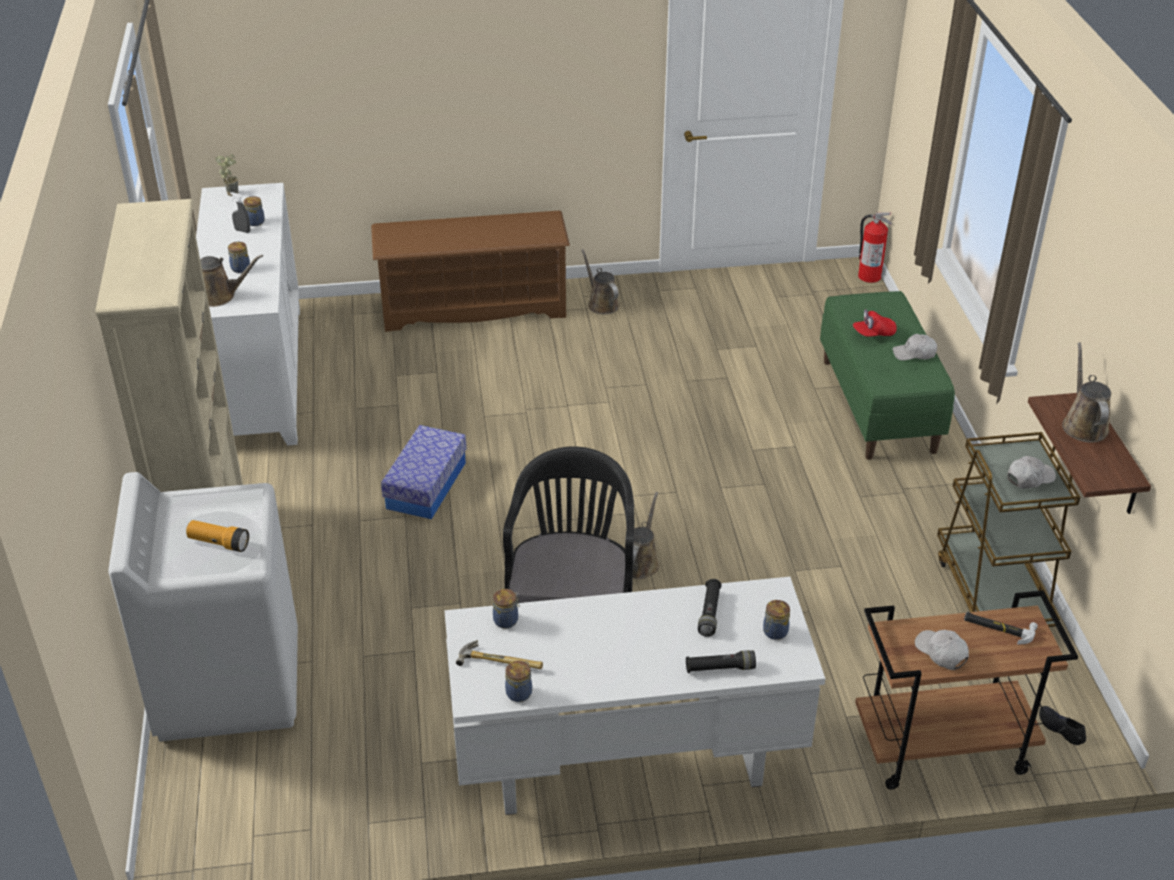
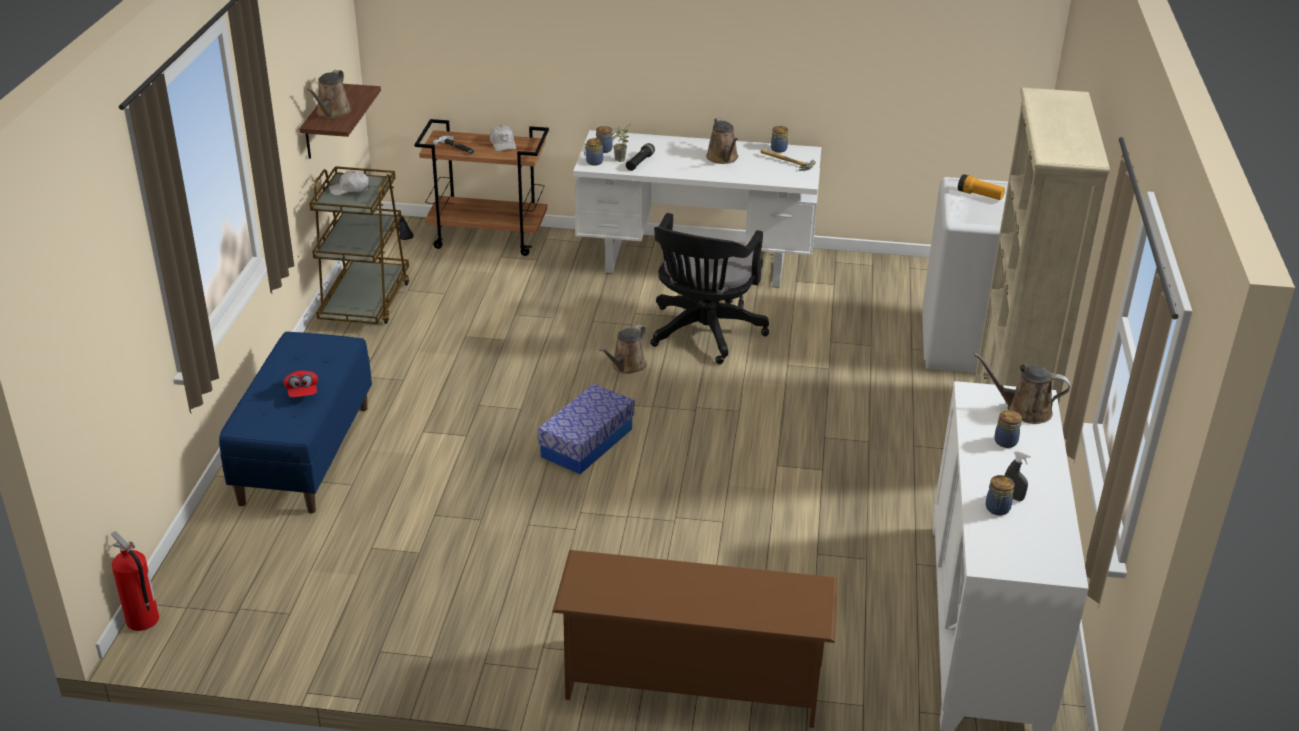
camera: 165 degrees left, 5 degrees down
(232, 192) = (1040, 570): potted plant -> potted plant (620, 161)
(426, 485) = (799, 461): storage box -> storage box (587, 443)
(507, 620) = (776, 178): jar -> jar (593, 162)
(601, 303) = (519, 650): brown watering can -> brown watering can (723, 158)
(720, 668) = (650, 141): black flashlight -> none
(873, 334) = (302, 392): red cap -> red cap turned 75 degrees clockwise
(879, 405) = (305, 453): green bench -> blue bench
(914, 353) = (285, 366): white cap -> none

